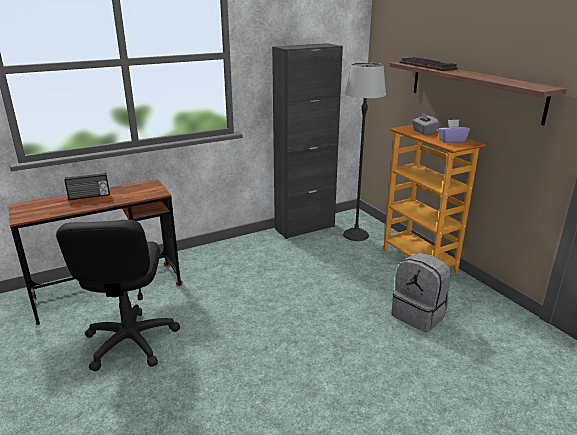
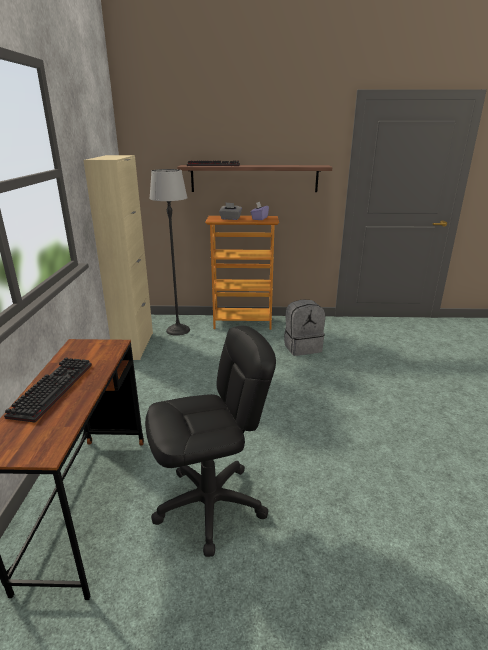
camera: 60 degrees left, 0 degrees up
(89, 196) = (51, 388): radio -> keyboard
(130, 341) = (210, 505): black office chair -> black office chair turned 45 degrees counterclockwise
(304, 227) = (134, 345): black cabinet -> beige cabinet

